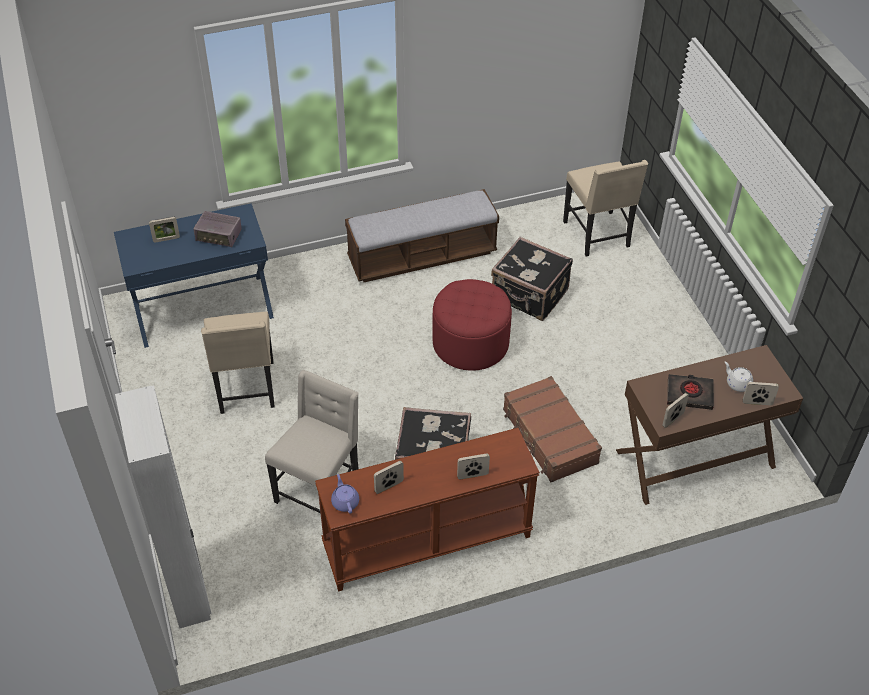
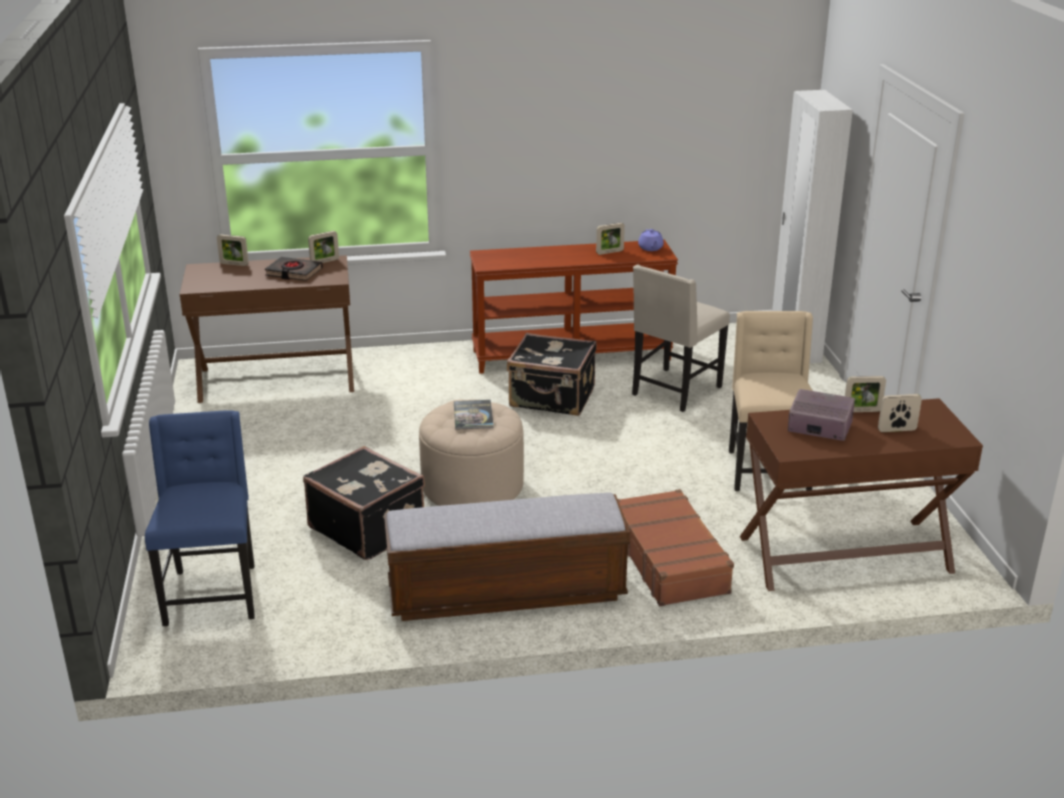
camera: 170 degrees left, 20 degrees down
(203, 309) = (845, 555): blue desk -> brown desk
(470, 343) = (472, 486): red ottoman -> beige ottoman
(471, 306) = (473, 415): none -> book
(472, 475) = (531, 252): picture frame -> picture frame (862, 411)
(549, 437) = (418, 405): brown suitcase -> brown suitcase (670, 560)
(598, 235) = (212, 594): beige chair -> blue chair
(738, 384) = (239, 274): white teapot -> none

